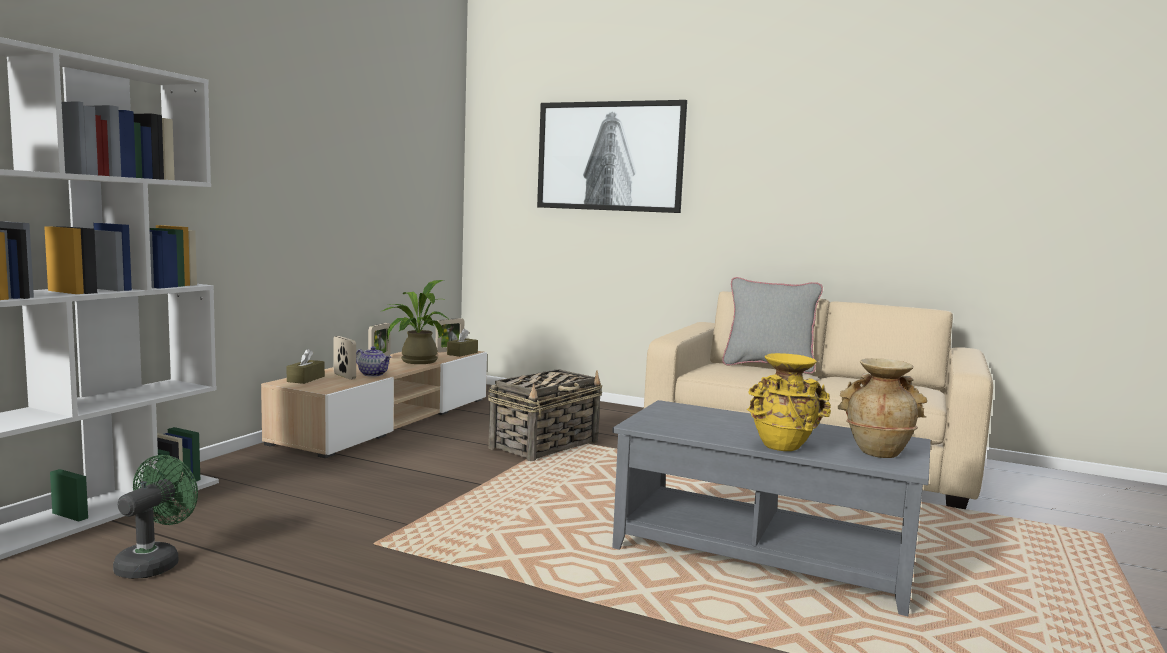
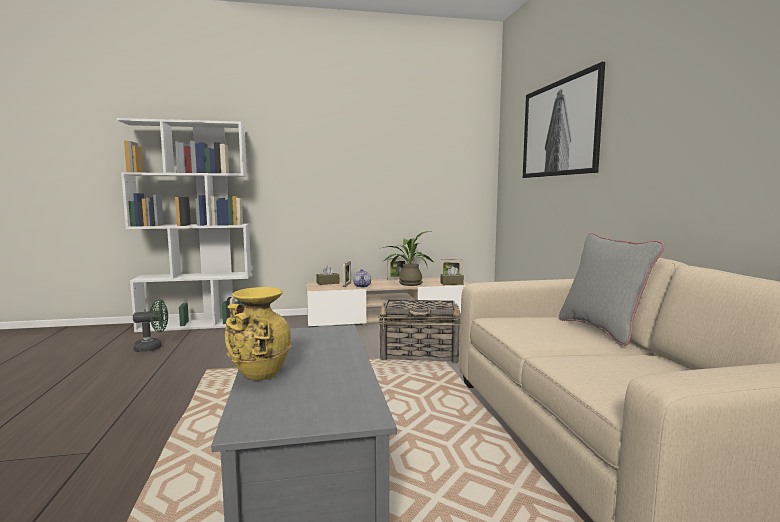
camera: 55 degrees right, 0 degrees up
(877, 452) = (292, 409): beige vase -> none

